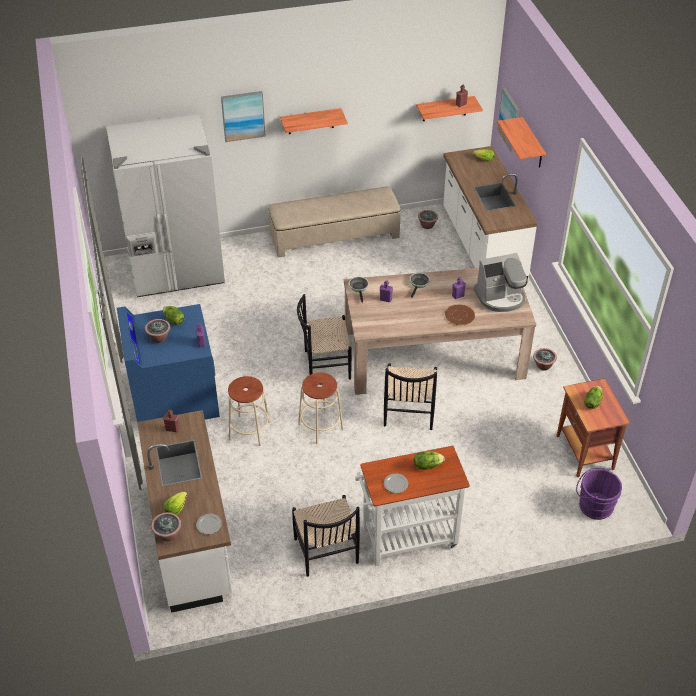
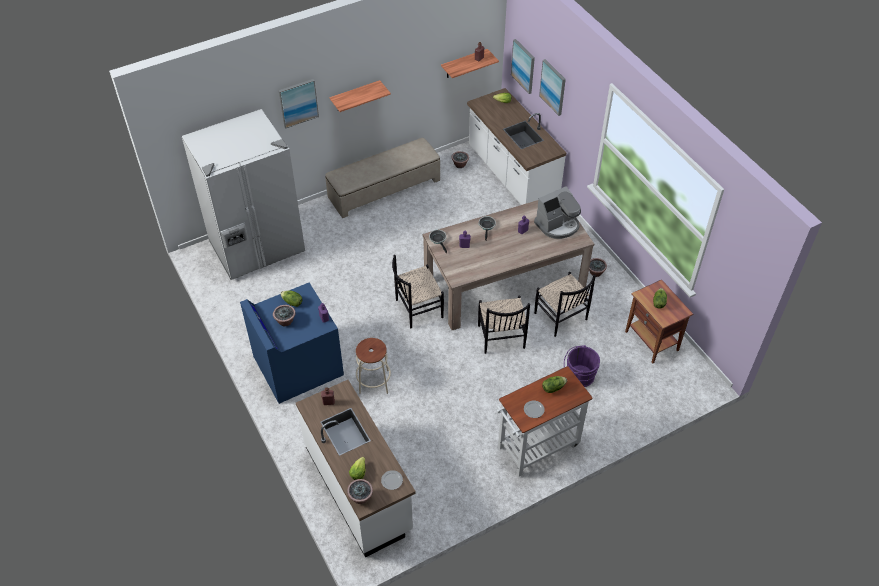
camera: 15 degrees left, 5 degrees up
(320, 426) = (432, 365): beige stool -> none
(326, 553) = (476, 475): black chair -> black chair (561, 318)
(459, 315) = (530, 248): brown plate -> none
(532, 144) = (553, 87): shelf -> picture
(593, 505) = (672, 384): purple bucket -> purple bucket (578, 376)

